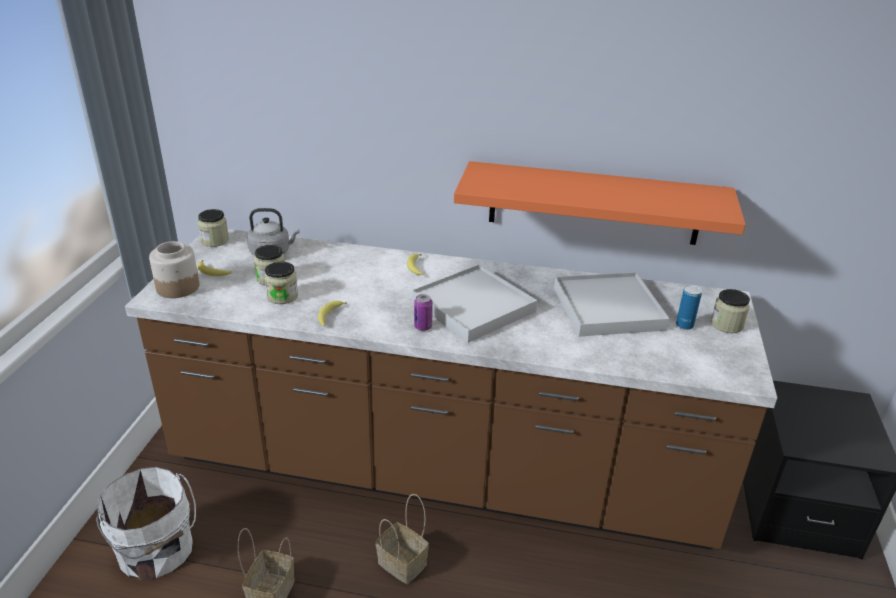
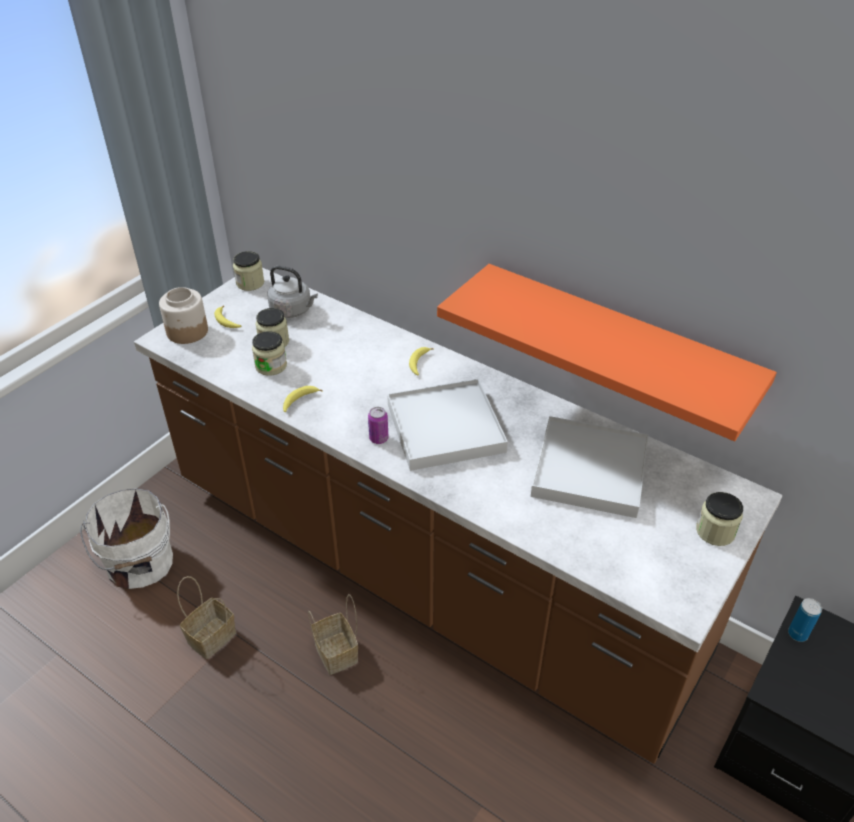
camera: 25 degrees right, 10 degrees up
(684, 325) = (662, 518): can -> can (797, 634)

